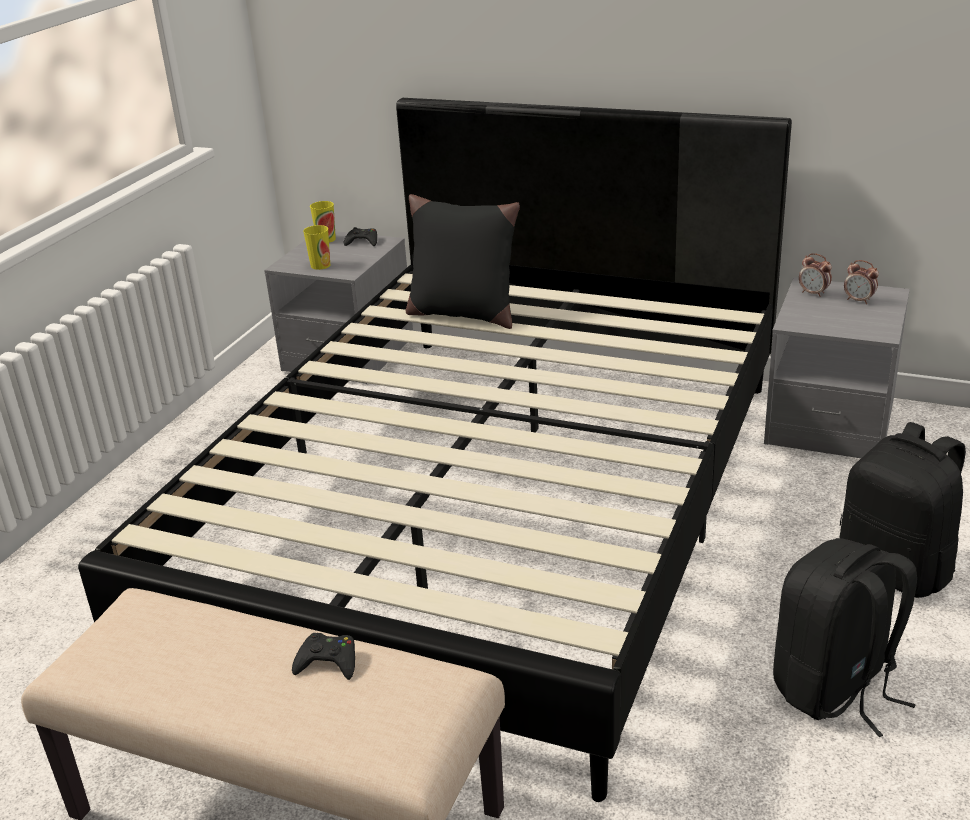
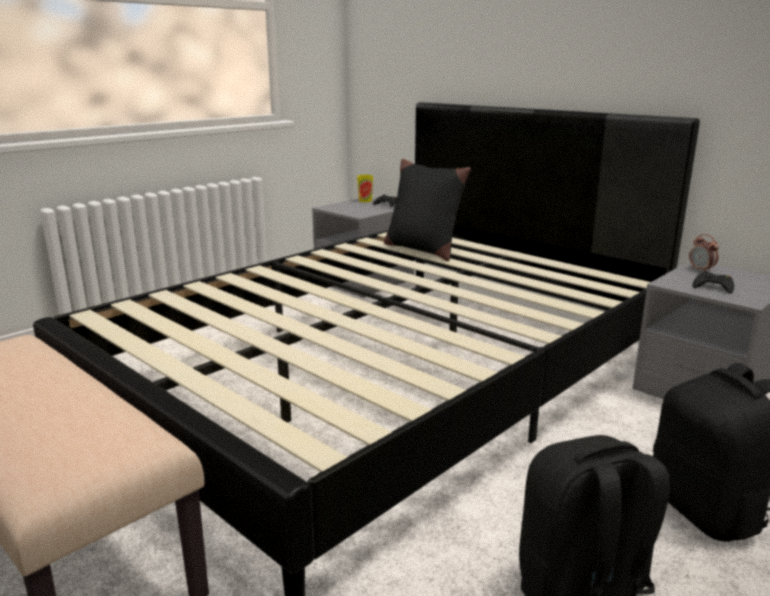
camera: 20 degrees right, 10 degrees down
(320, 265) = (347, 210): cup -> none
(328, 662) = (77, 403): black game controller -> black game controller (713, 287)
(859, 300) = (740, 280): alarm clock -> none

